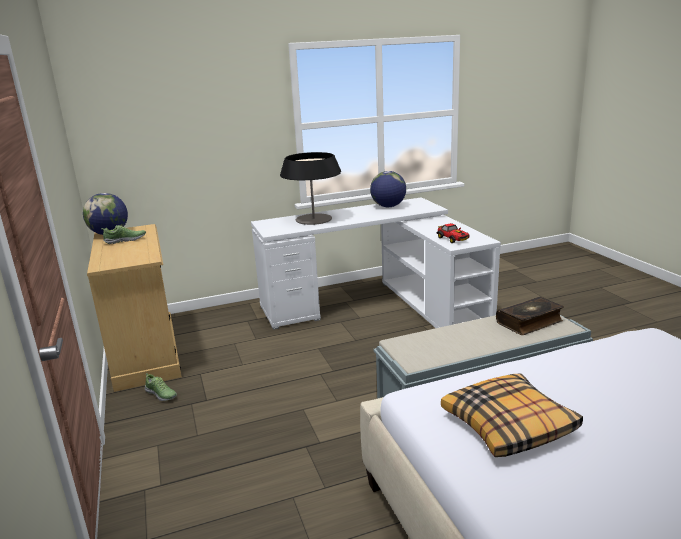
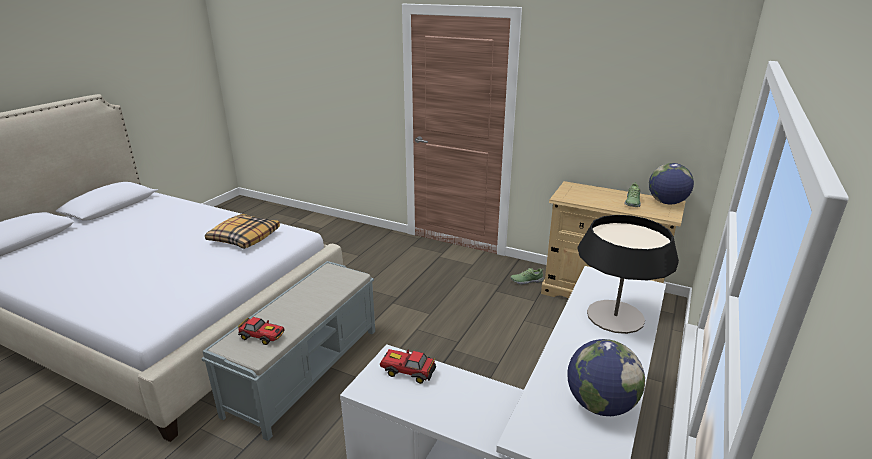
camera: 135 degrees right, 5 degrees up
(530, 322) = (262, 336): book -> toy car

